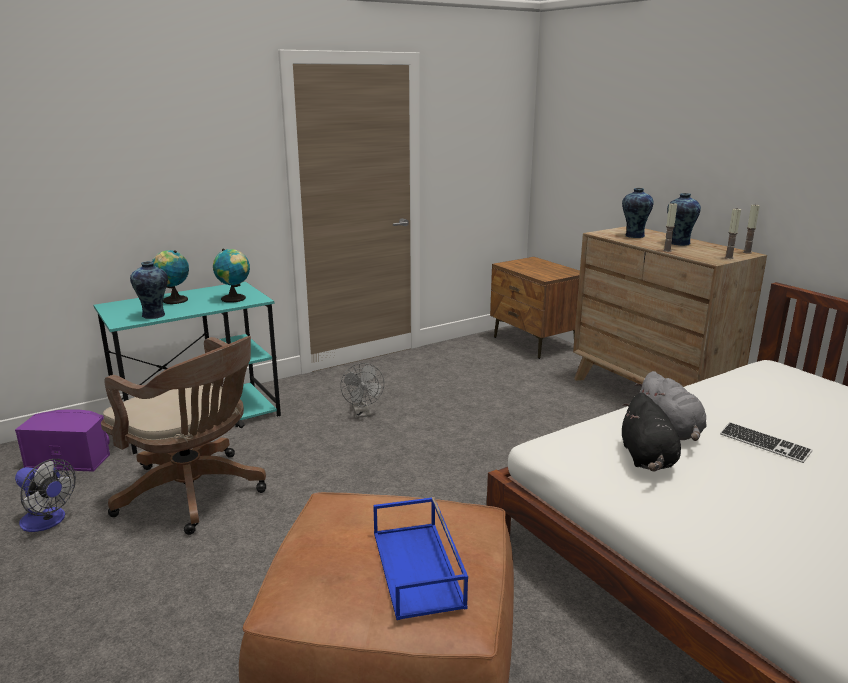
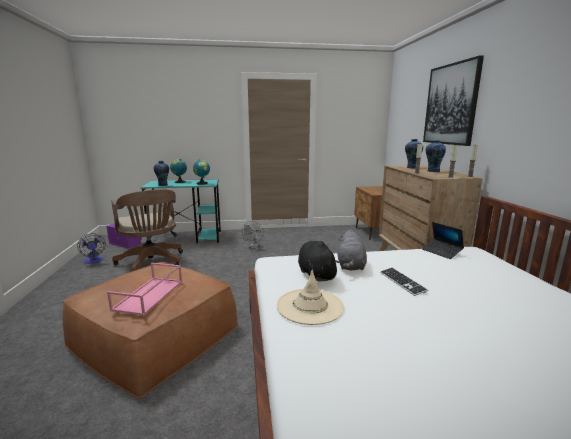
camera: 25 degrees right, 5 degrees down
(419, 569) = (149, 295): blue tray -> pink tray
(647, 459) = (316, 274): black plush toy -> black plush toy turned 135 degrees clockwise
(690, 130) = (451, 104): none -> picture
(710, 517) = (310, 306): none -> beige hat
(745, 378) = (441, 252): none -> laptop

